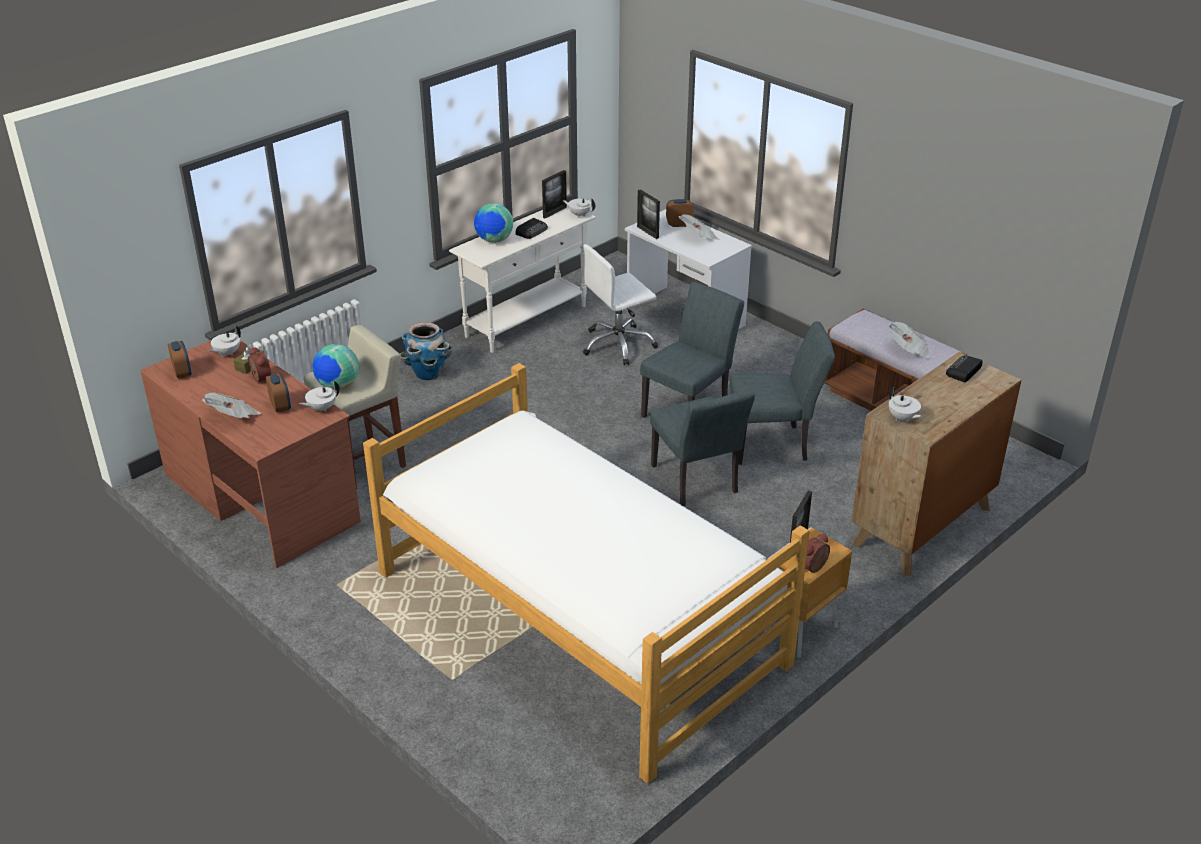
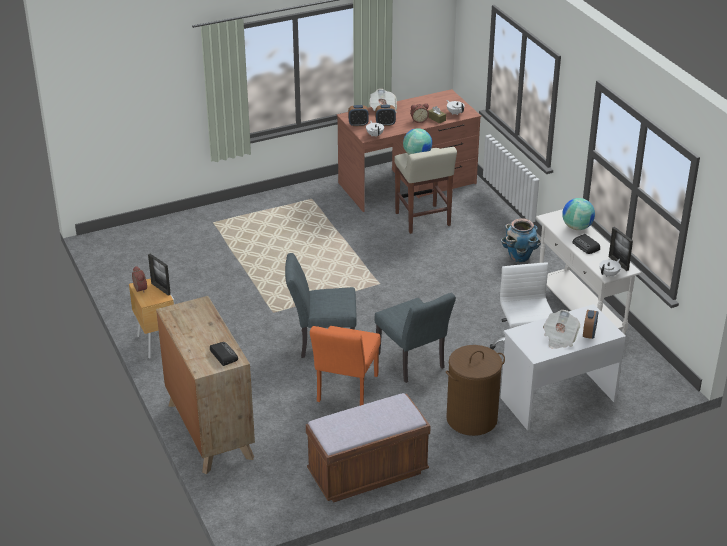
camera: 110 degrees right, 0 degrees up
(182, 373) = (440, 100): alarm clock -> alarm clock (358, 124)
(578, 618) = (228, 268): bed -> none
(647, 232) = (580, 313): picture frame -> none
(754, 357) = (471, 419): none -> brown laundry basket
(774, 444) = (345, 392): grey chair -> orange chair
(902, 418) = (191, 308): white teapot -> none
(908, 350) = (345, 419): newspaper -> none

